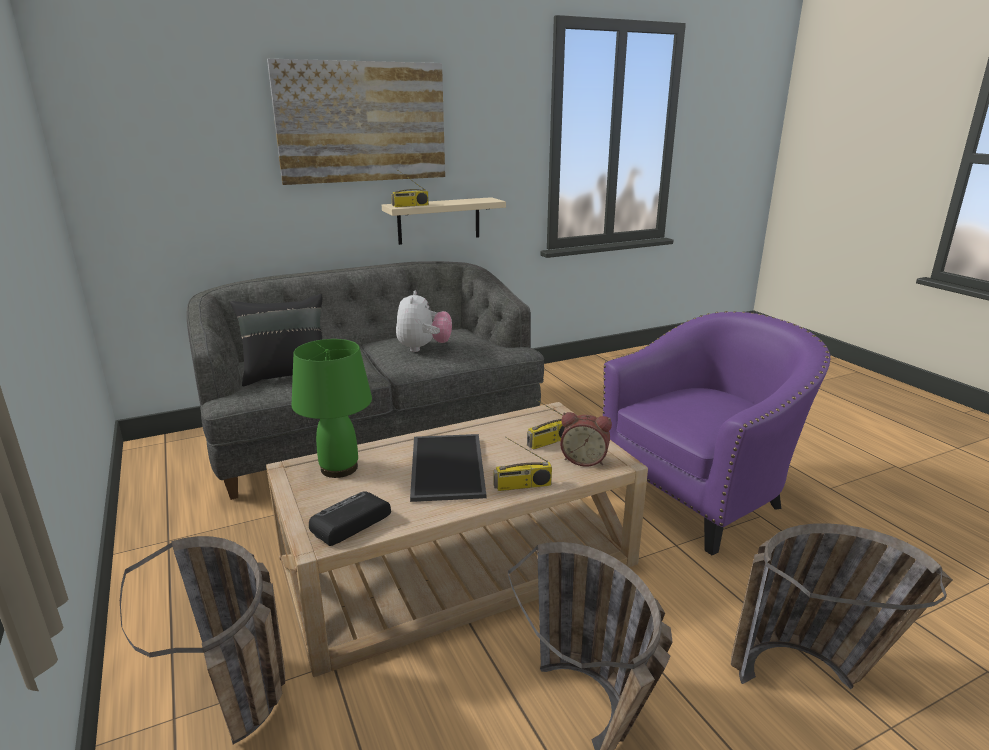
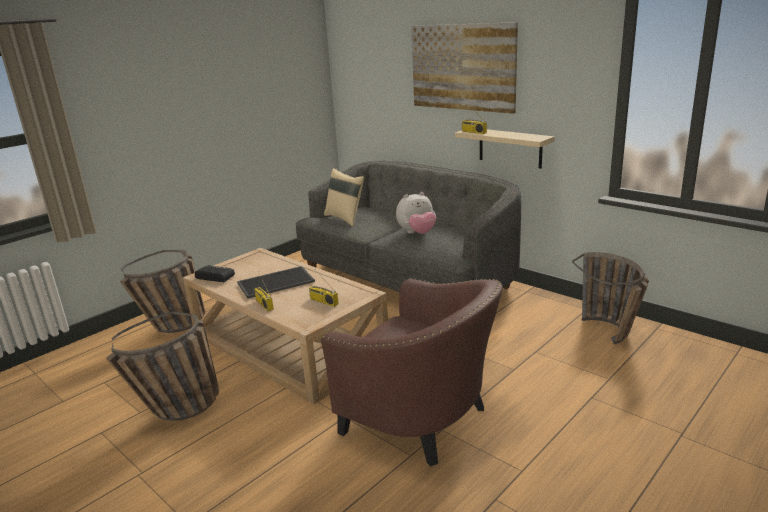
camera: 70 degrees right, 0 degrees up
(287, 375) = (345, 218): black pillow -> beige pillow
(339, 469) = (263, 261): green table lamp -> none
(584, 459) = (306, 315): alarm clock -> none
(701, 495) = (423, 420): purple armchair -> brown armchair
(813, 673) = (229, 489): basket -> basket (612, 336)

